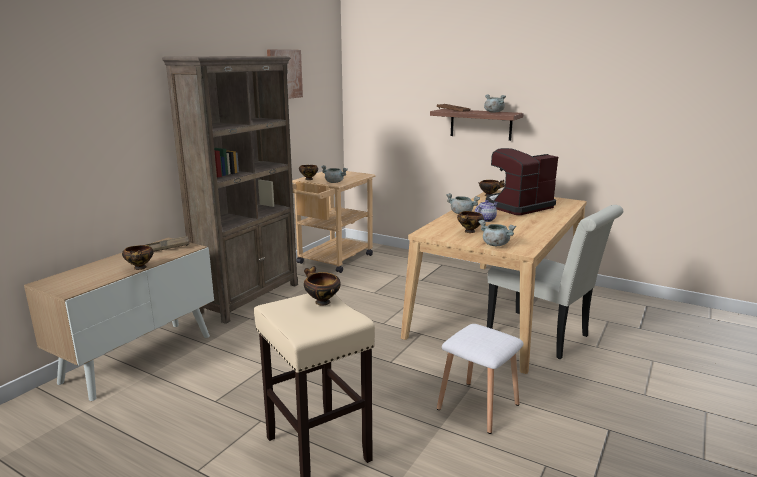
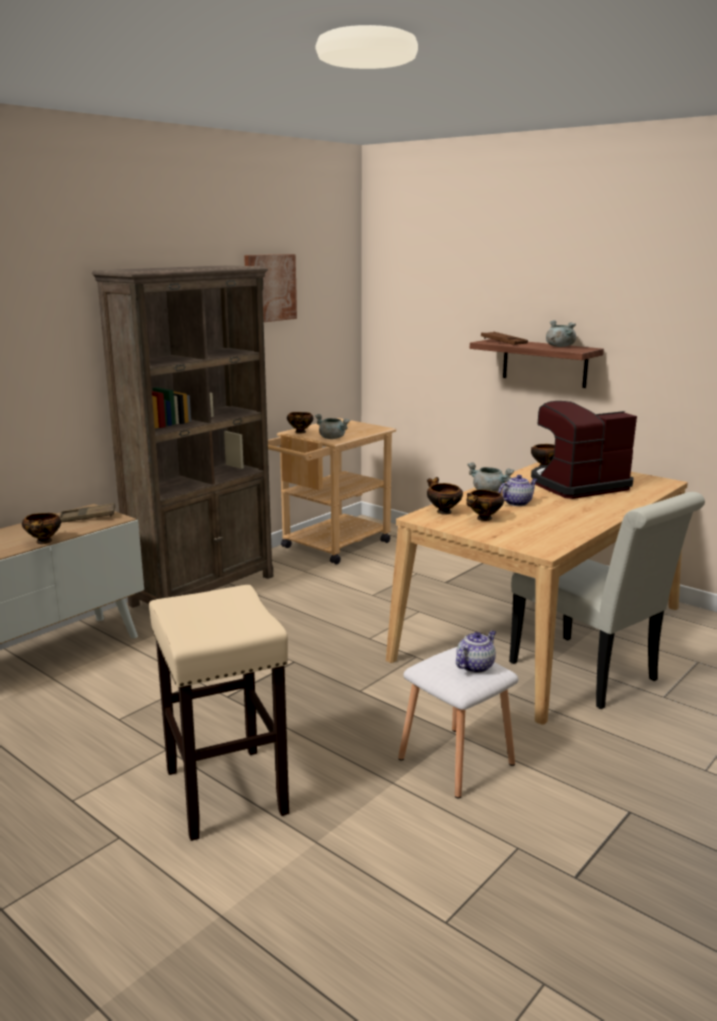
camera: 10 degrees right, 0 degrees up
(321, 302) = (233, 601): bowl -> bowl (442, 511)
(493, 336) = (475, 666): none -> teapot
(495, 244) = (508, 539): grey cooking pot -> none

